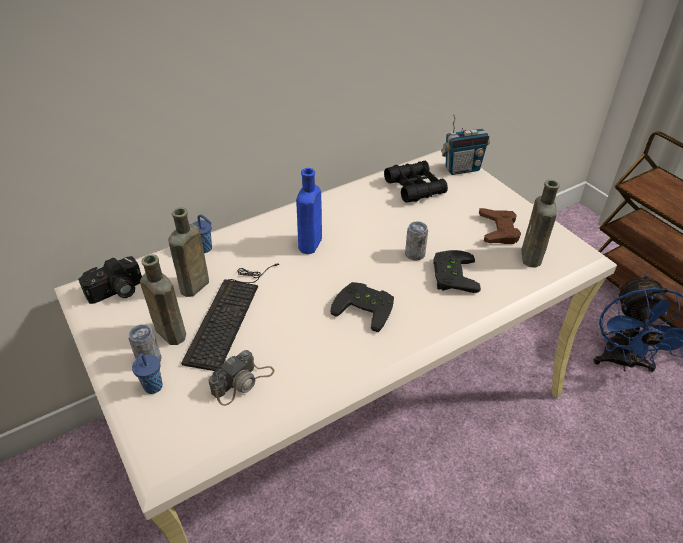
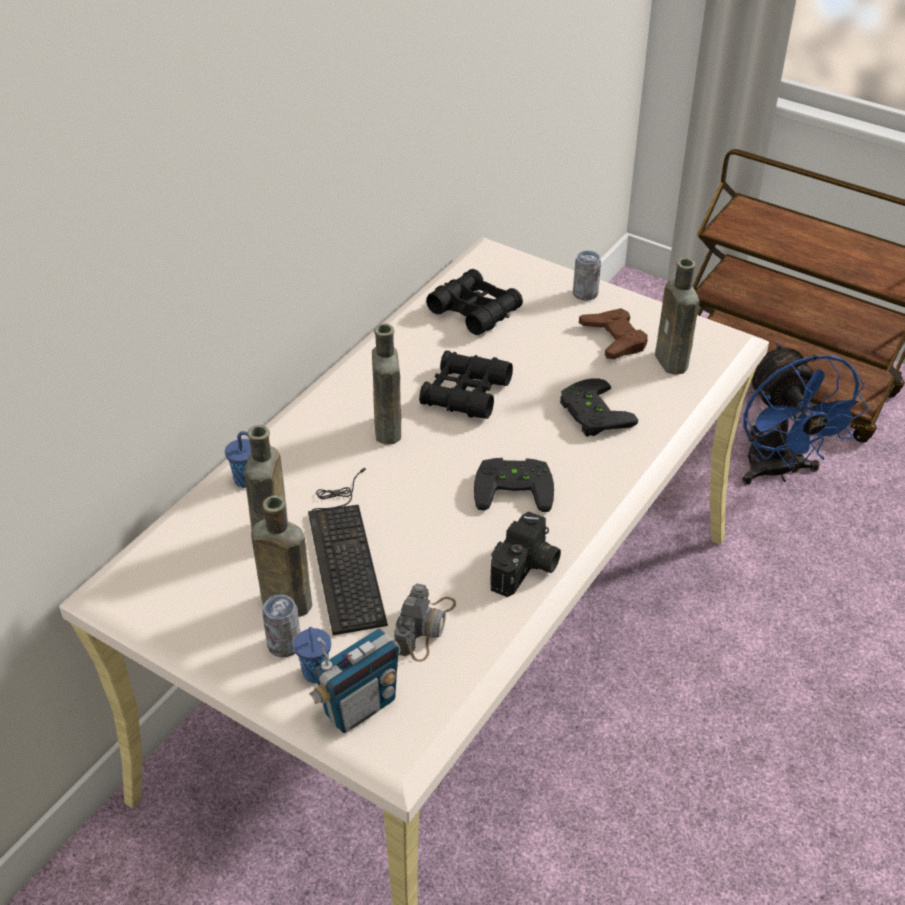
camera: 25 degrees left, 0 degrees up
(116, 292) = (166, 578): camera -> camera (526, 569)
(309, 245) = (388, 431): blue bottle -> brown bottle
(374, 237) = (465, 394): none -> black binoculars
(415, 254) = (531, 401): can -> can (585, 294)
(462, 169) = (519, 267): radio -> radio (359, 707)

